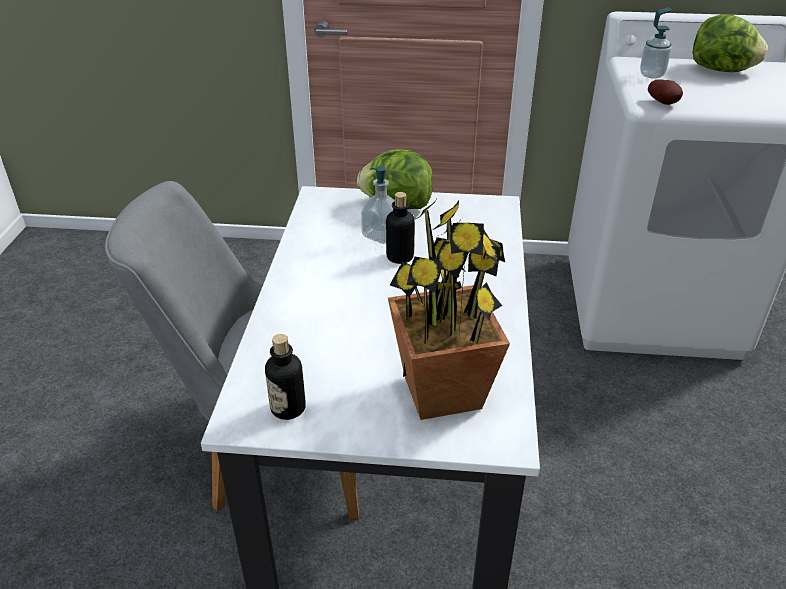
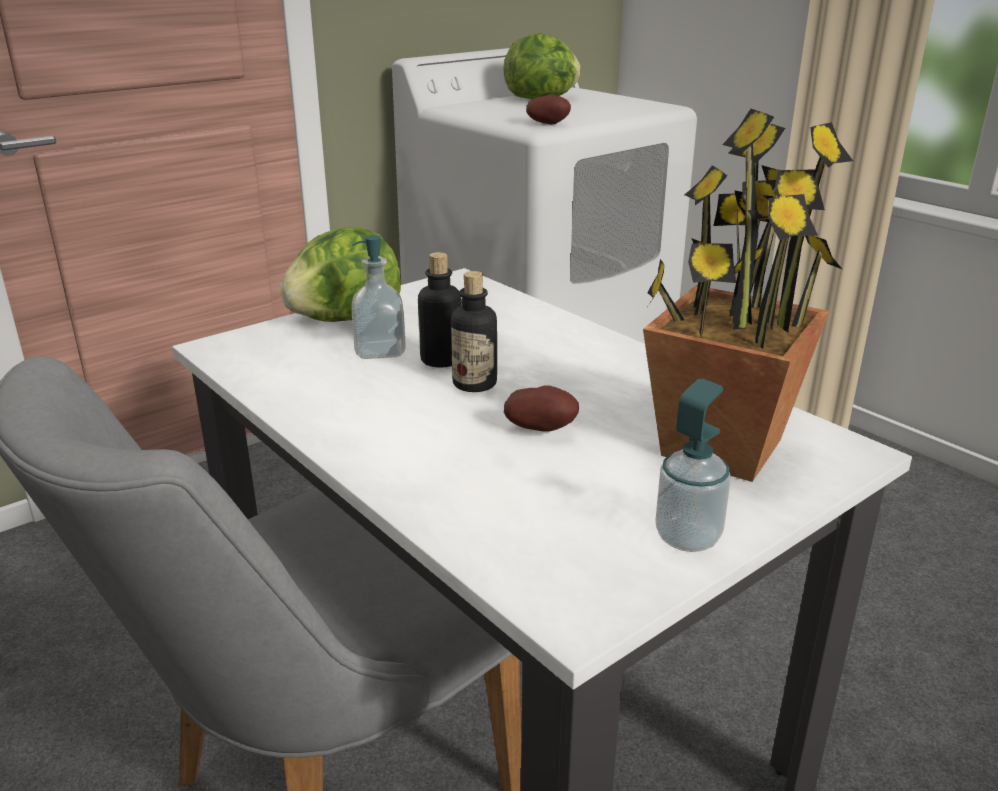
camera: 45 degrees left, 10 degrees down
(288, 408) = (605, 559): bottle -> bottle (474, 384)
(376, 326) = (542, 429): none -> potato
(651, 75) = (492, 111): soap dispenser -> soap dispenser (687, 537)

